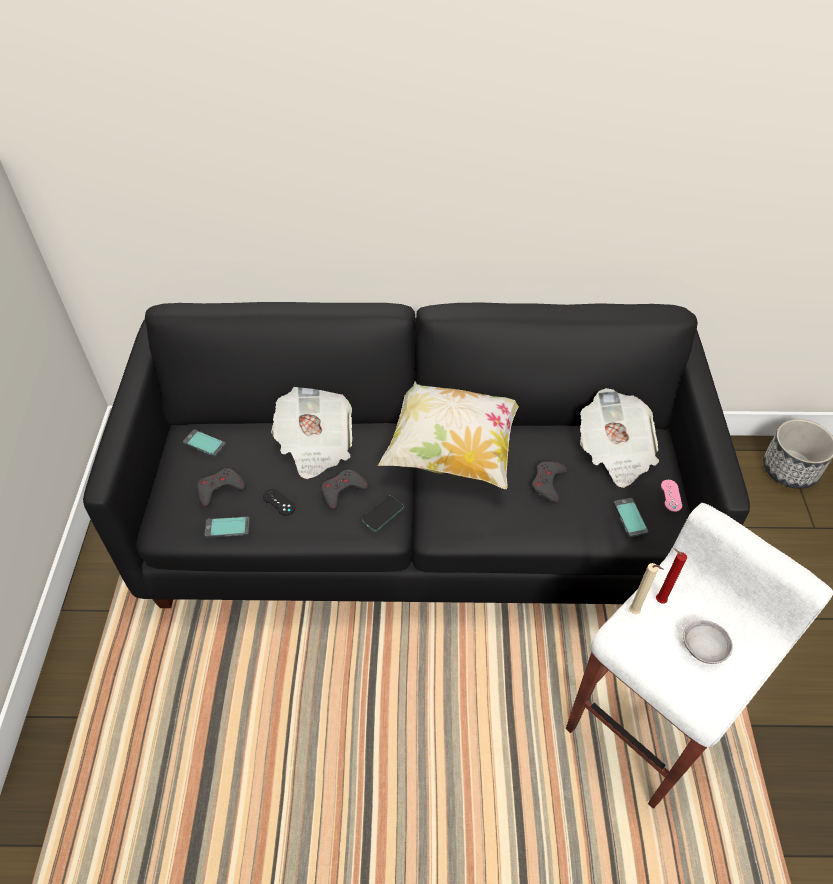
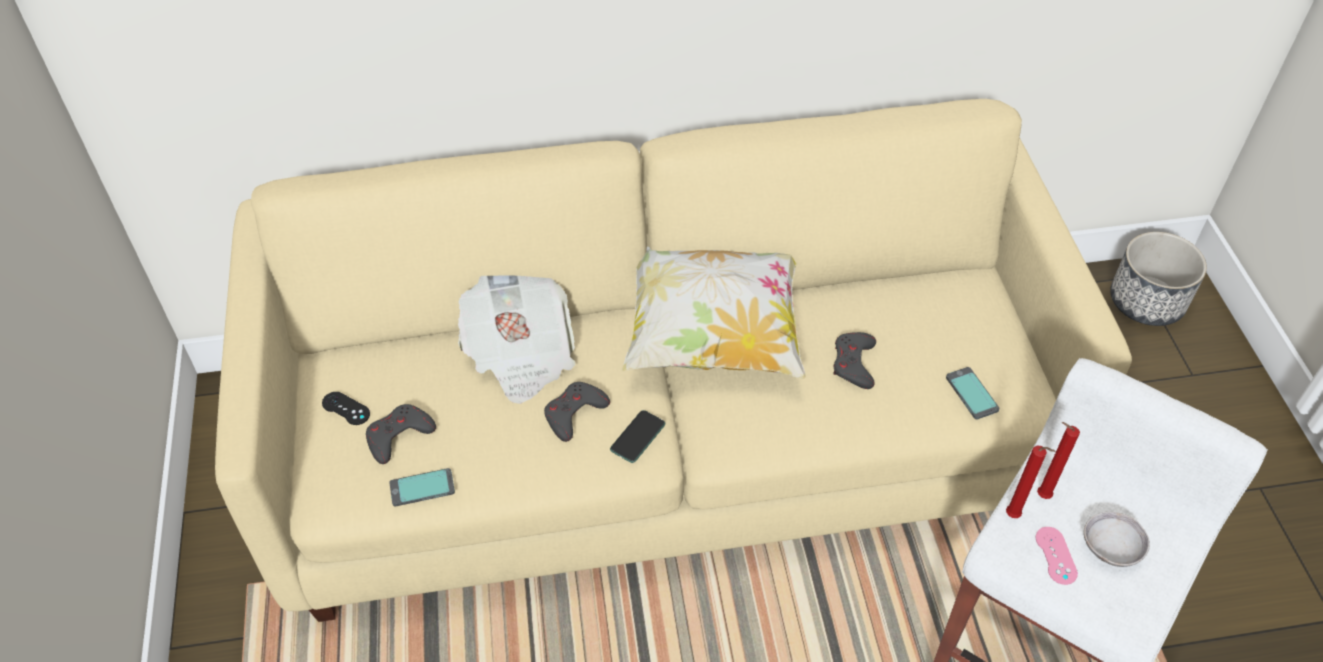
camera: 10 degrees left, 0 degrees up
(204, 444) = (359, 375): phone -> none
(279, 502) = (488, 442): black game controller -> black game controller (346, 408)
(417, 522) = (663, 445): black sofa -> beige sofa
(615, 452) = (933, 309): newspaper -> none
(635, 613) = (1014, 516): beige candle -> red candle
(671, 495) = (1018, 356): pink game controller -> pink game controller (1055, 555)

